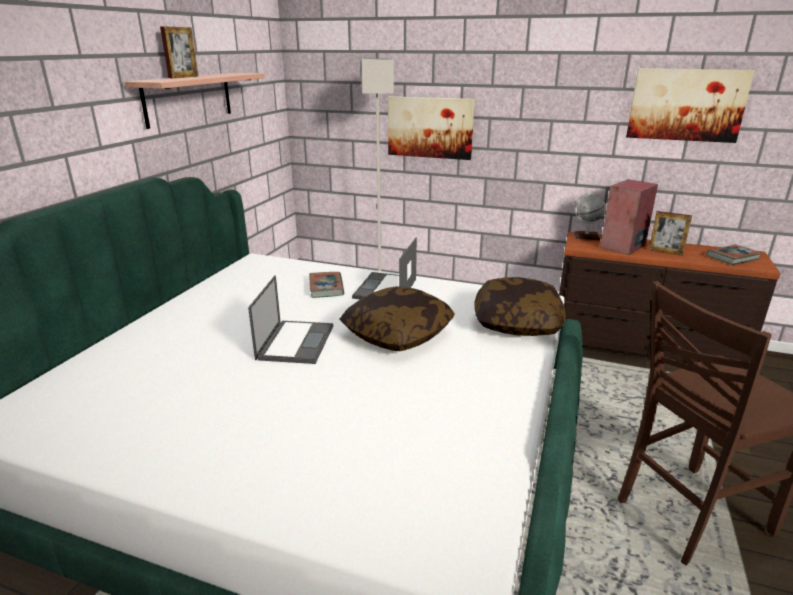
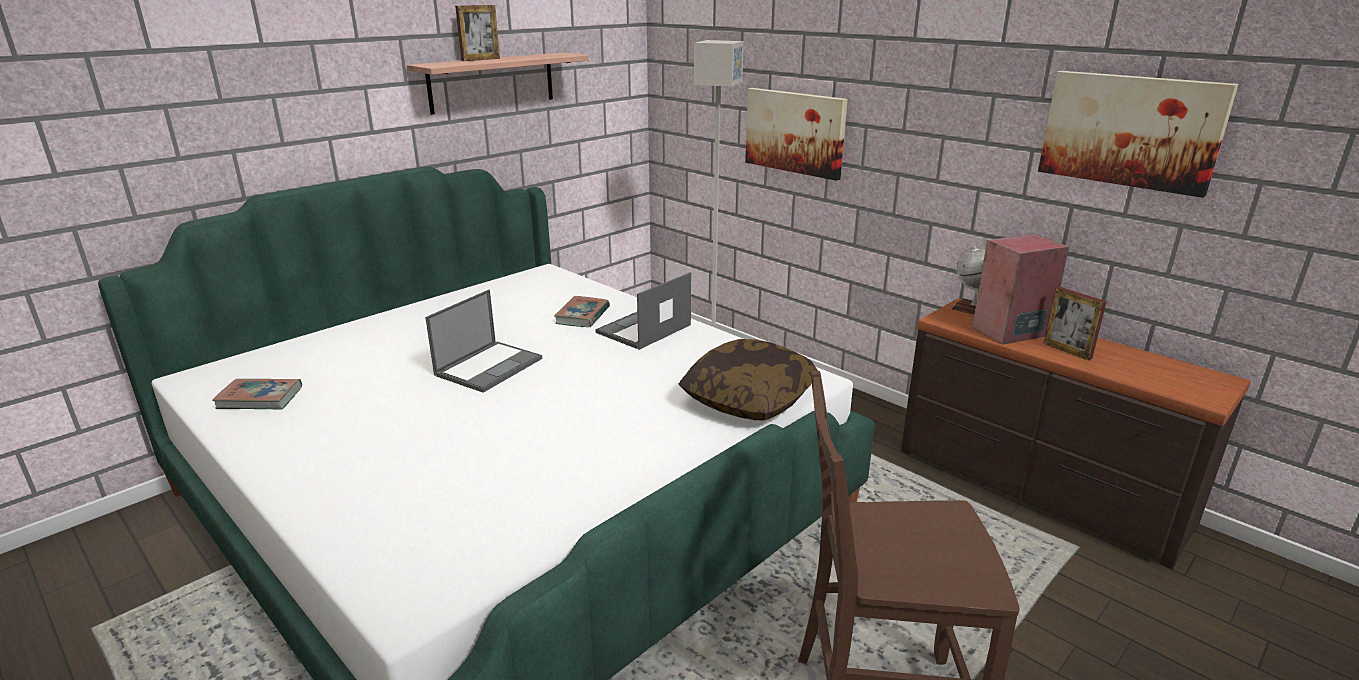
camera: 25 degrees right, 0 degrees up
(397, 334) = (598, 381): pillow -> none
(732, 257) = (1172, 378): book -> book (260, 398)

